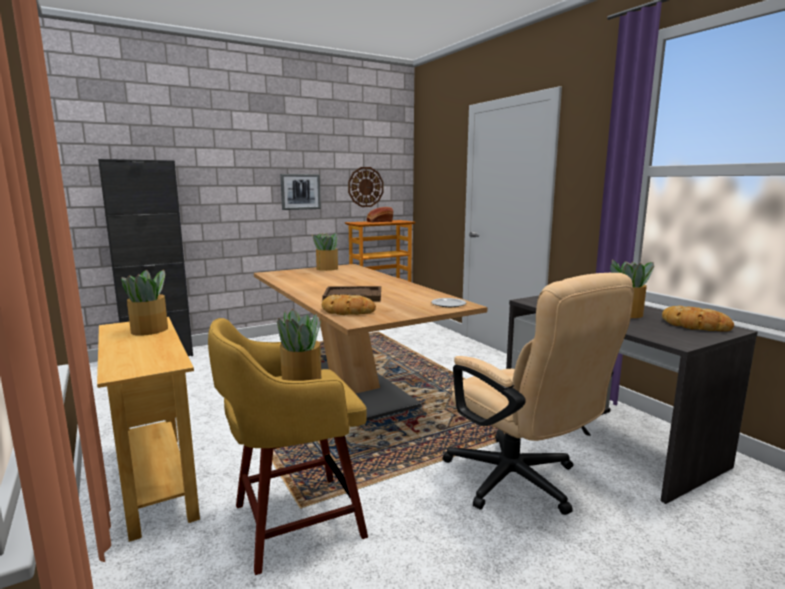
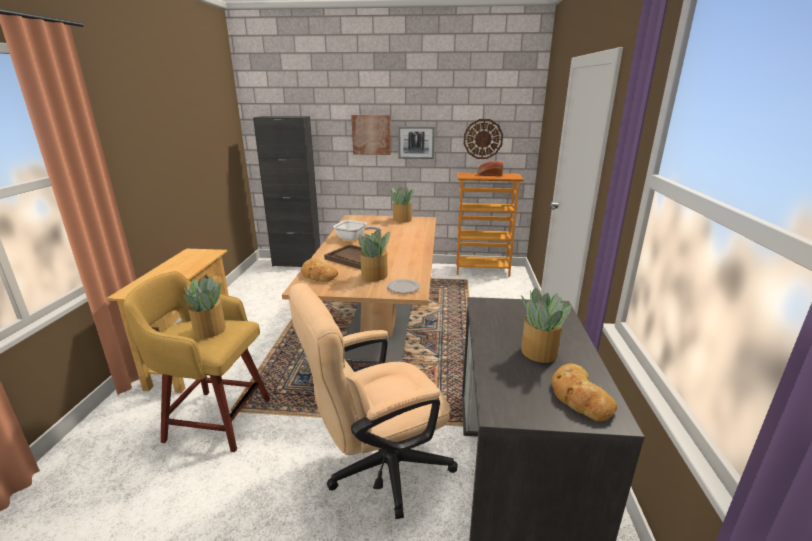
camera: 35 degrees right, 10 degrees up
(150, 330) = (198, 260): potted plant -> potted plant (375, 275)
(250, 184) = (371, 134): none -> picture
(313, 285) = (354, 238): none -> frying pan
(521, 483) = (378, 468): beige office chair -> beige office chair turned 60 degrees clockwise

